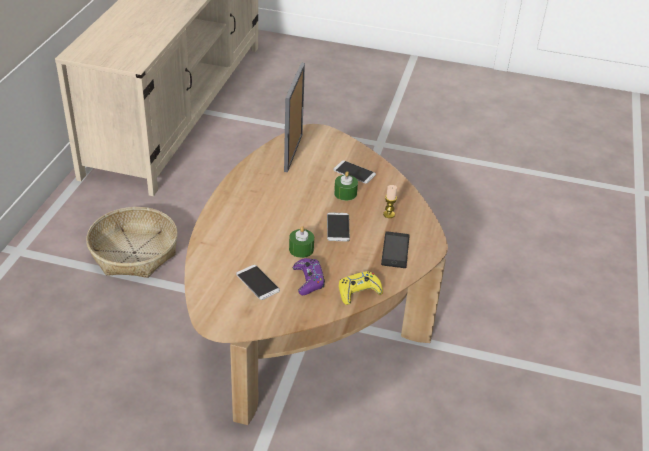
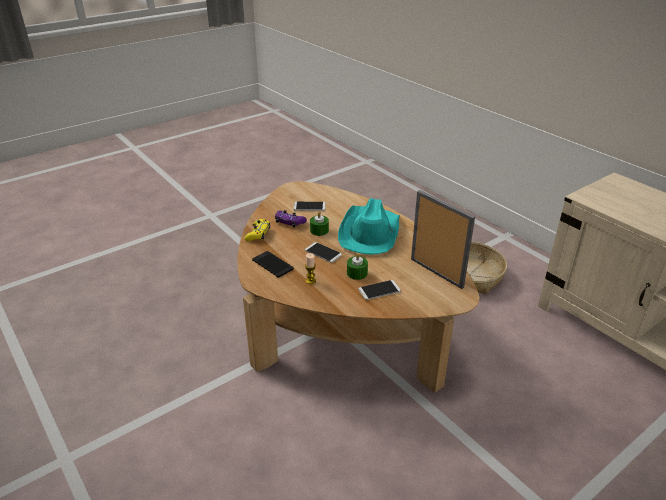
camera: 130 degrees right, 5 degrees down
(267, 213) = (370, 232): none -> turquoise hat

